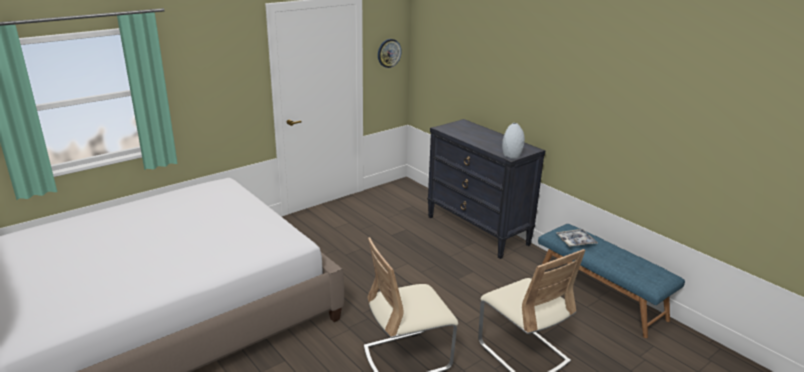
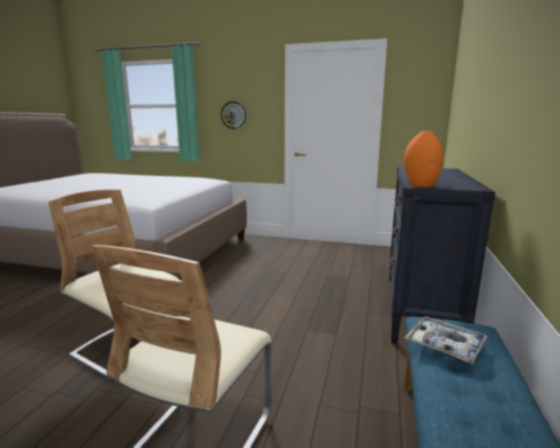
camera: 55 degrees right, 10 degrees down
(389, 53) = (418, 104): wall clock -> wall clock (233, 115)
(511, 156) = (421, 185): grey vase -> orange vase

